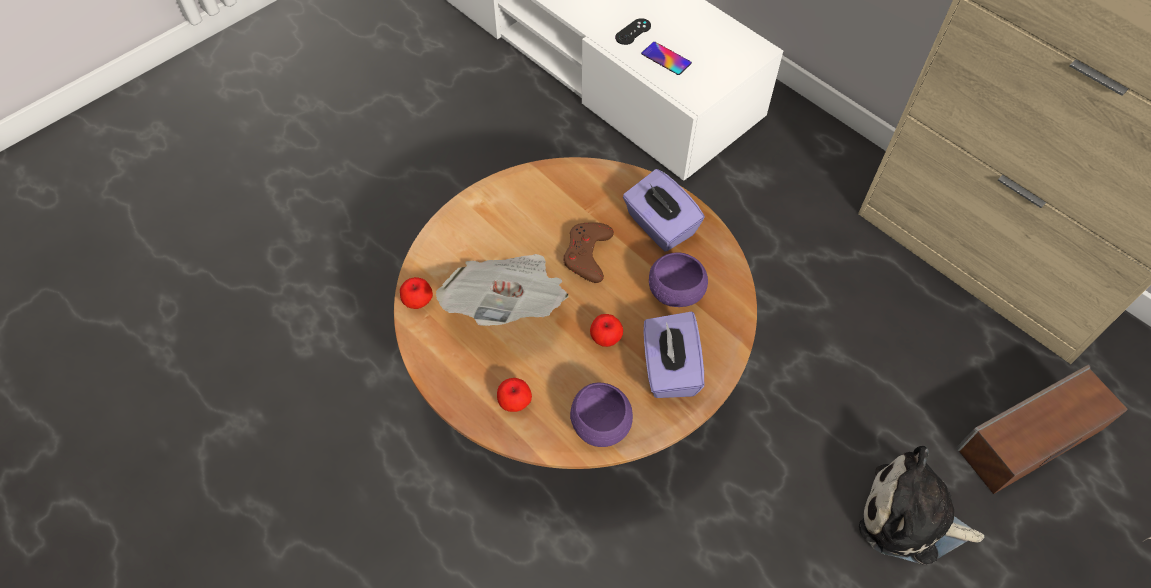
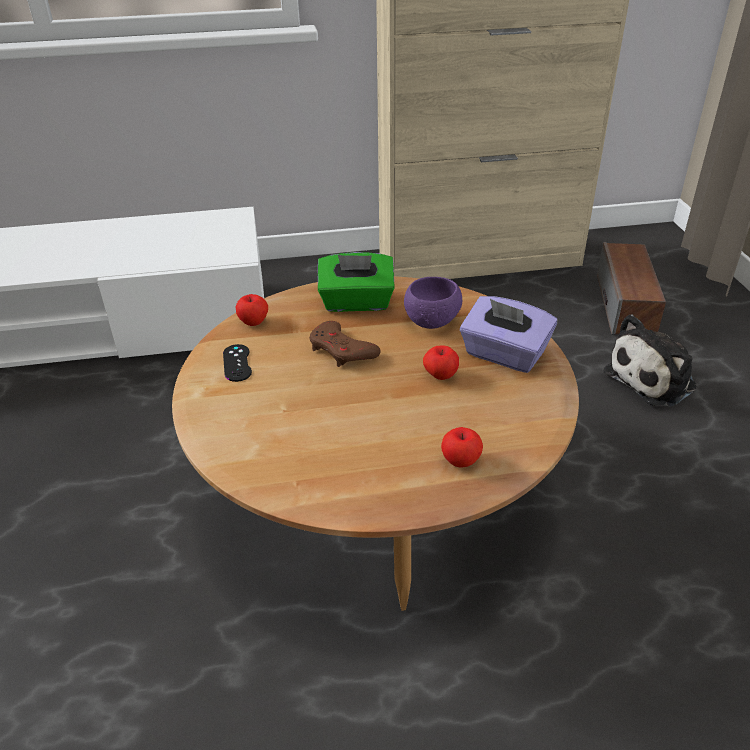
camera: 55 degrees left, 20 degrees down
(418, 301) = (271, 482): apple -> apple (254, 322)
(508, 305) = (344, 419): newspaper -> none
(600, 425) = (531, 416): purple bowl -> none
(633, 32) = (133, 254): black game controller -> black game controller (237, 363)
(659, 226) = (356, 303): purple tissue box -> green tissue box
(666, 59) = (183, 252): phone -> none

